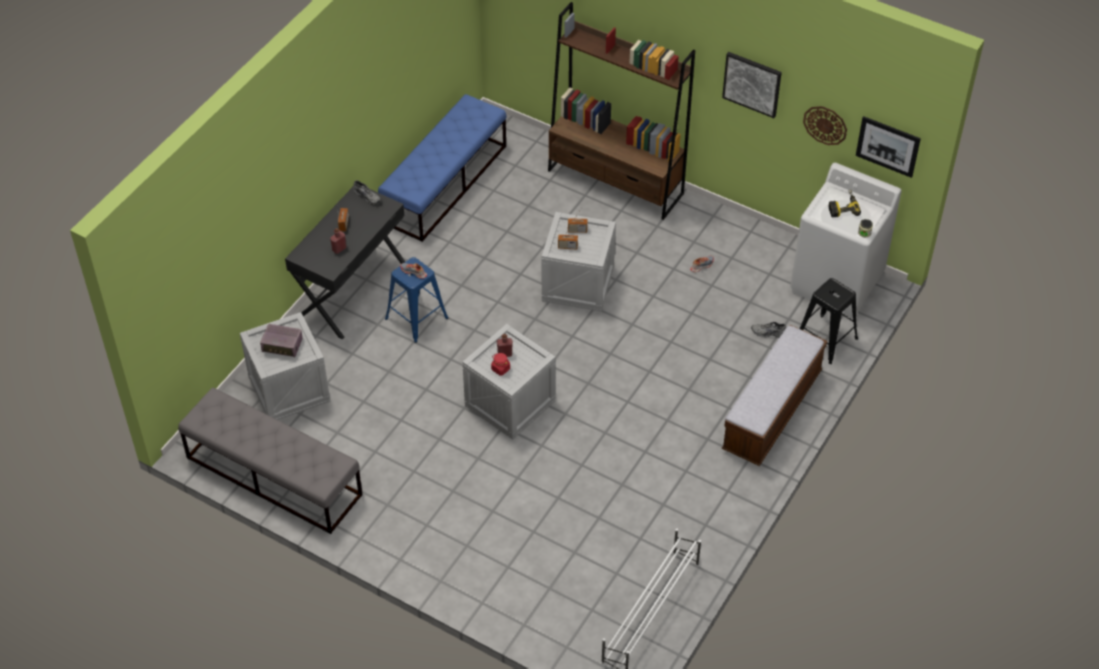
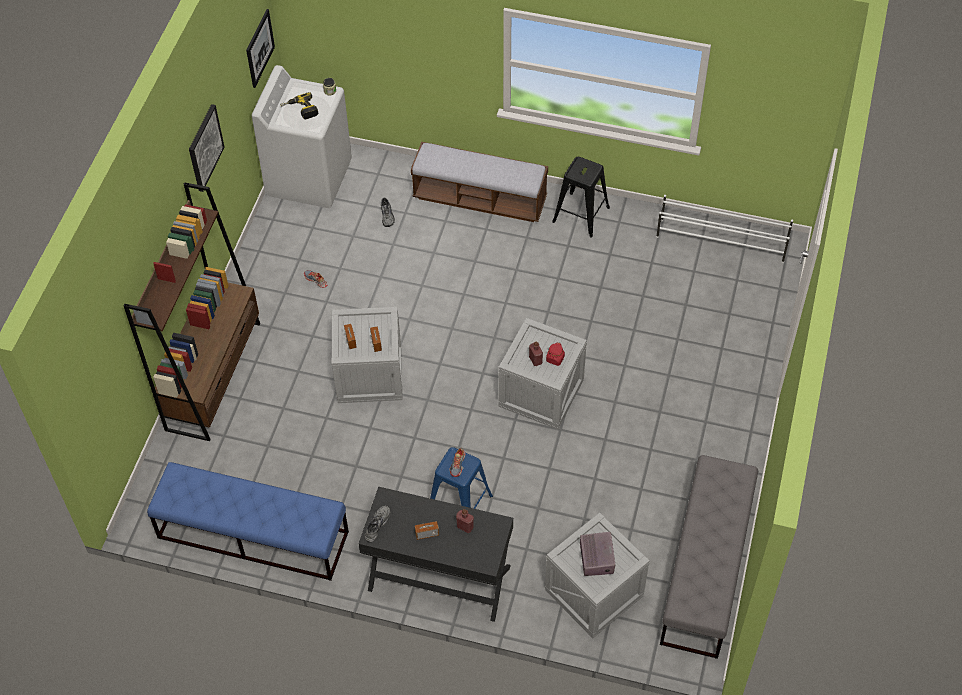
camera: 105 degrees left, 5 degrees up
(825, 125) = (237, 98): wall clock -> none
(827, 339) = (382, 174): black stool -> black stool (580, 214)

